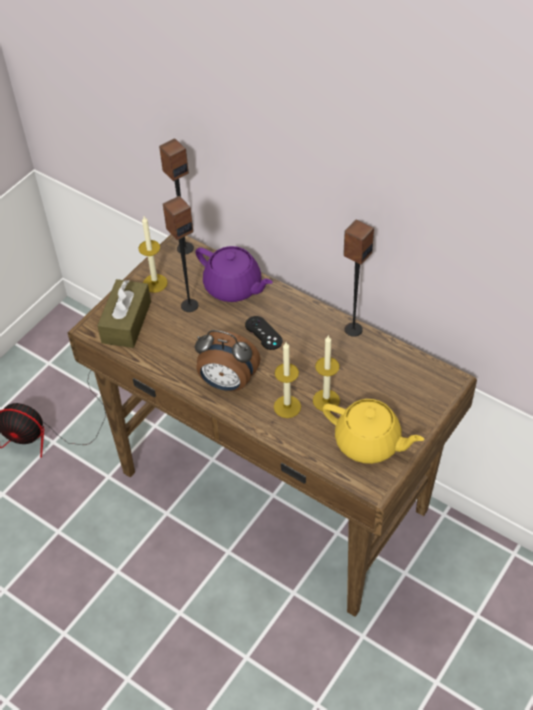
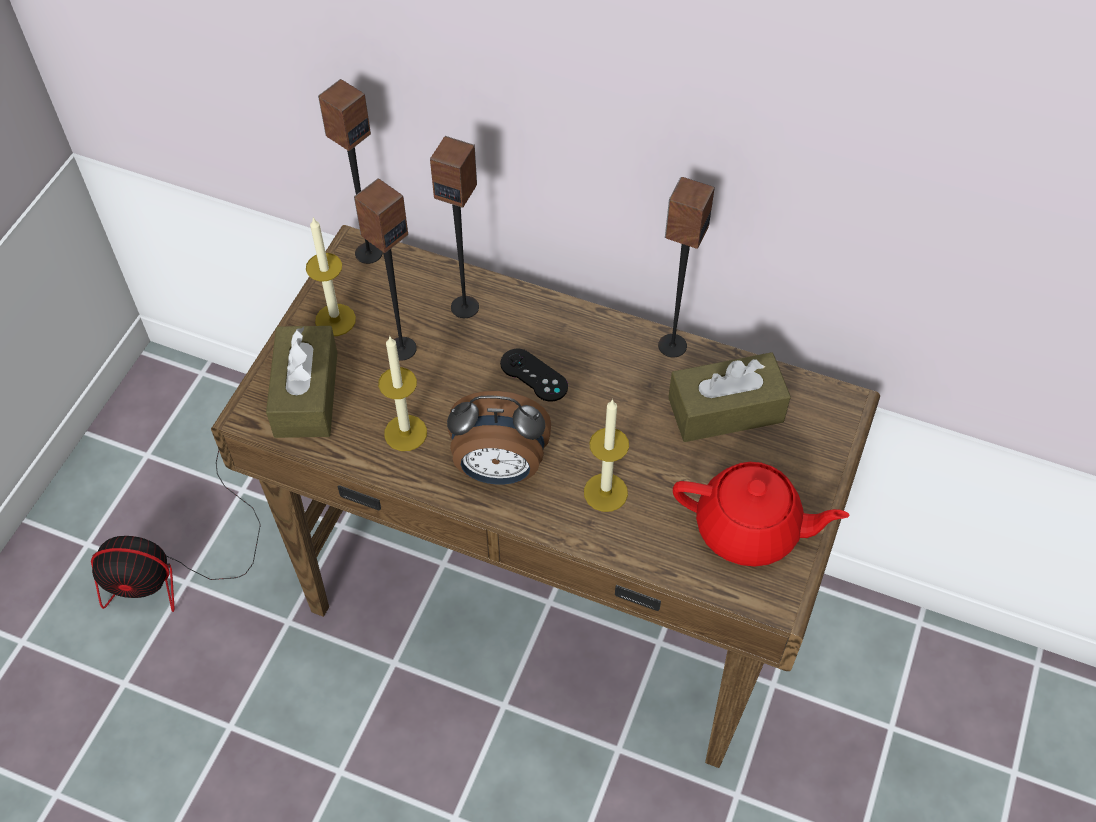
camera: 15 degrees left, 5 degrees up
(233, 287) = (465, 306): purple teapot -> speaker
(326, 400) = (663, 470): candle -> candle (405, 433)
(369, 443) = (749, 529): yellow teapot -> red teapot
(375, 372) = (725, 410): none -> brown tissue box

